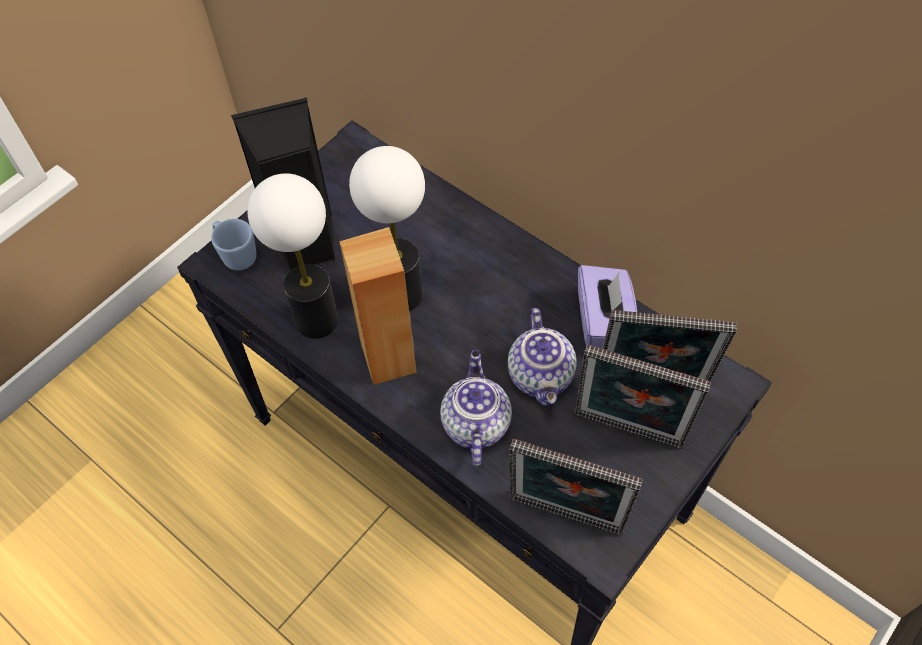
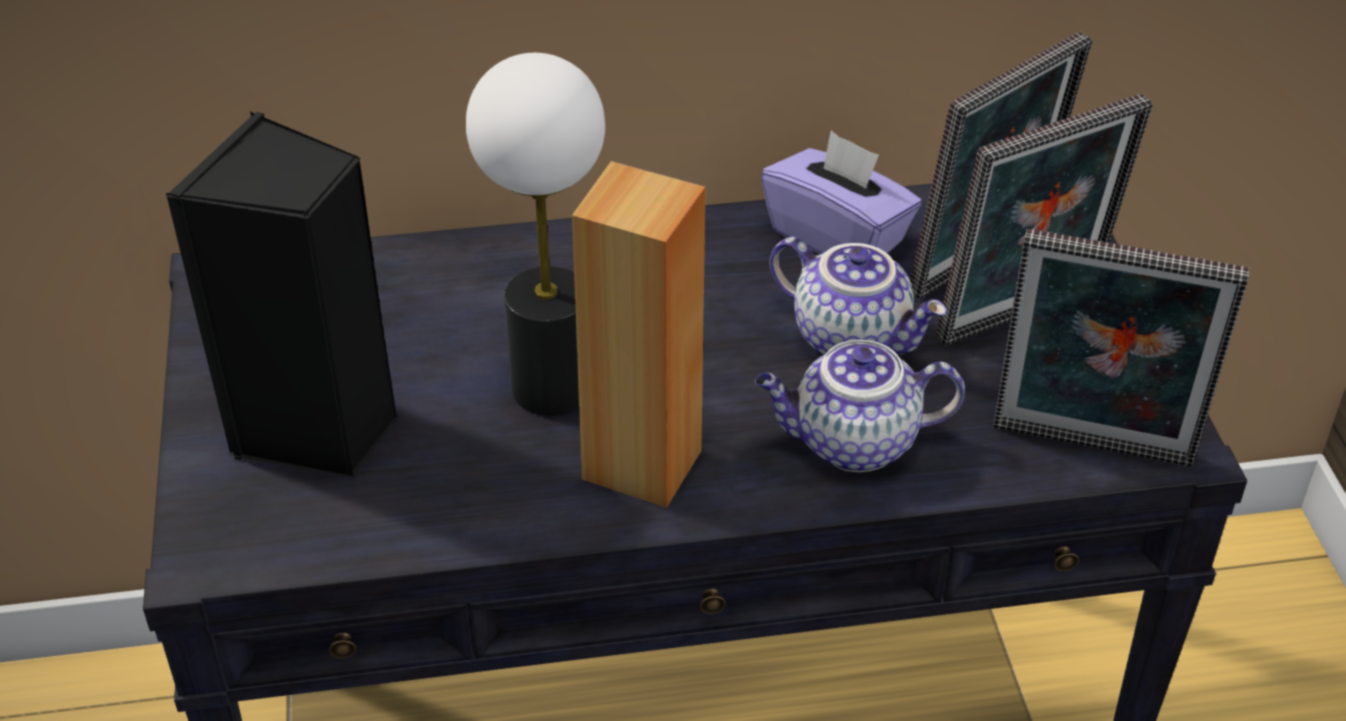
camera: 50 degrees left, 15 degrees down
(236, 255) = (227, 521): blue mug -> none
(317, 320) = (476, 500): table lamp -> none
(475, 423) = (852, 443): teapot -> teapot turned 45 degrees counterclockwise
(564, 519) = (1090, 450): picture frame -> picture frame turned 45 degrees clockwise

